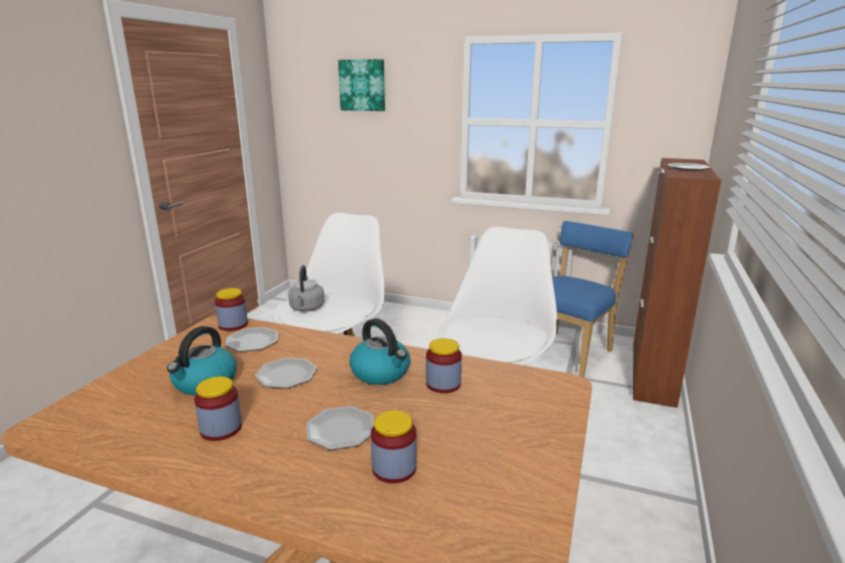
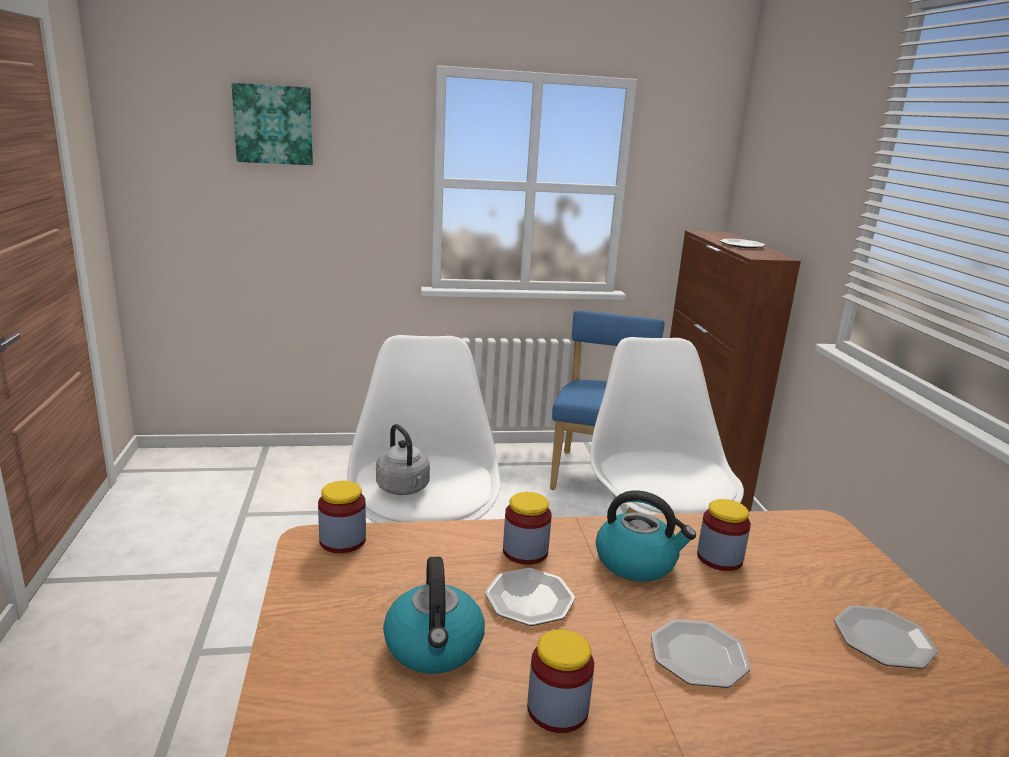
camera: 30 degrees left, 0 degrees up
(252, 341) = (409, 560): plate -> plate (882, 639)
(394, 468) = (815, 684): jar -> jar (525, 551)

